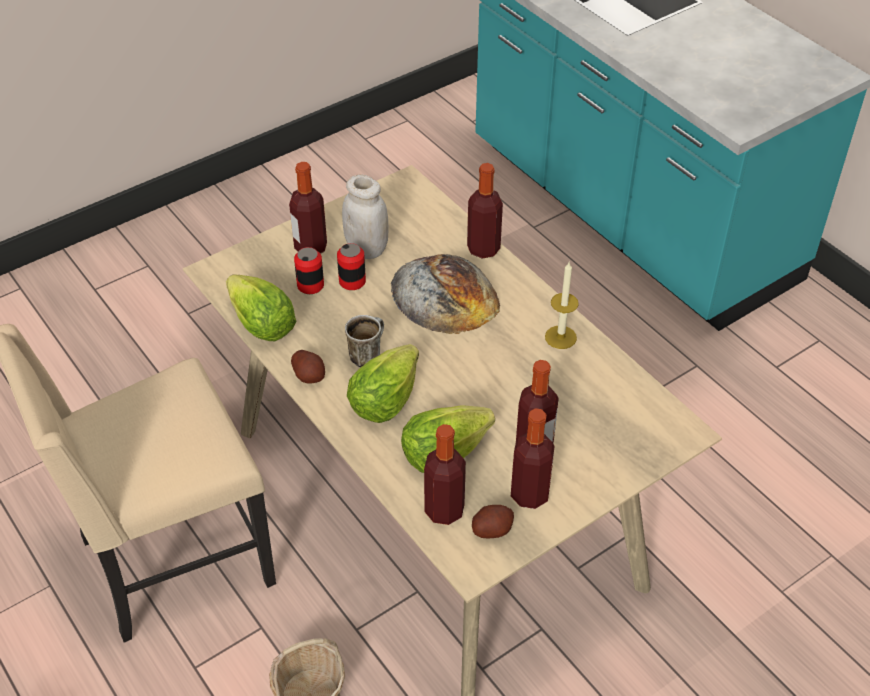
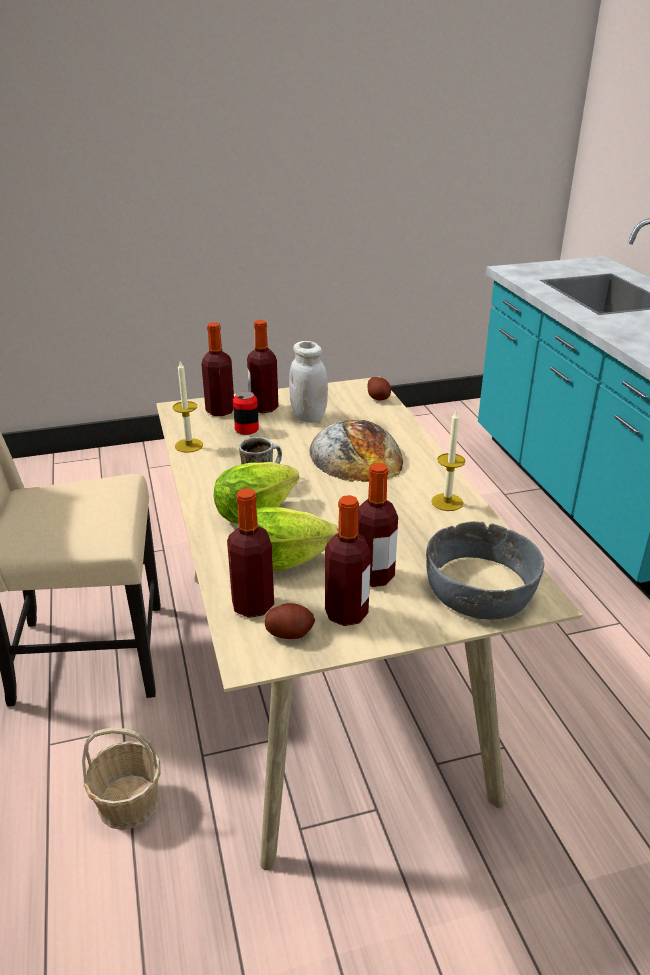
camera: 20 degrees right, 15 degrees down
(262, 325) = (189, 445): lettuce -> candle
(309, 375) = (202, 483): potato -> potato (378, 398)
(352, 281) = (282, 433): can -> none
(483, 248) = (409, 433): bottle -> bottle (220, 411)
(631, 434) = (481, 589): none -> grey bowl

